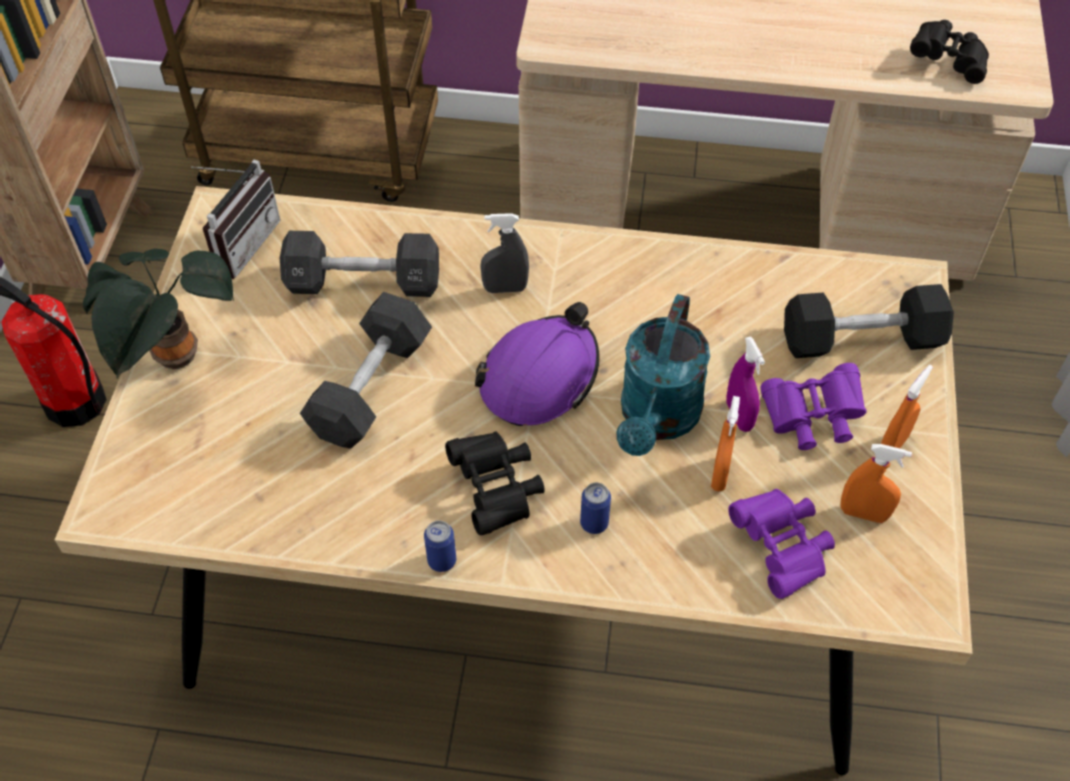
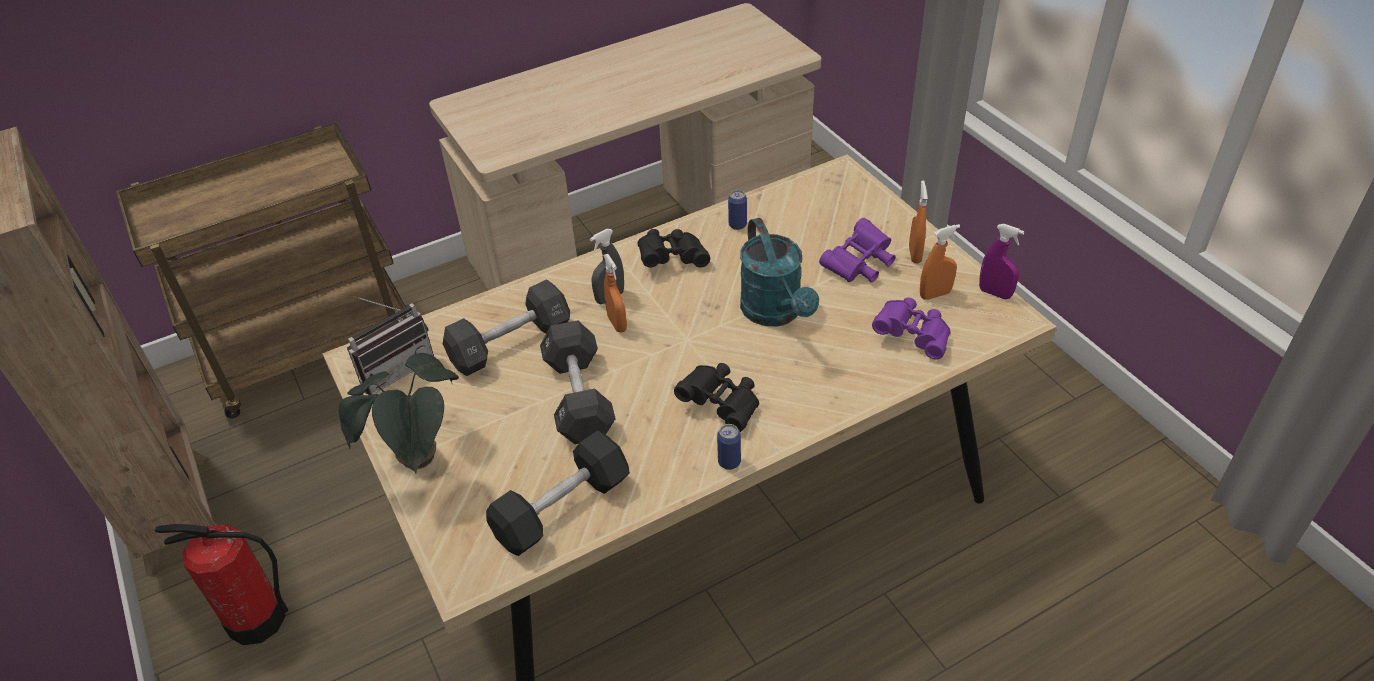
camera: 35 degrees left, 10 degrees down
(240, 243) = (395, 368): radio -> radio turned 60 degrees clockwise
(539, 377) = (683, 331): purple hard hat -> none
(594, 523) = (798, 386): can -> can (737, 225)
(720, 474) = (840, 320): orange spray bottle -> orange spray bottle (617, 323)
(739, 416) = (819, 286): purple spray bottle -> purple spray bottle (995, 293)
(861, 339) = (844, 213): black dumbbell -> black dumbbell (562, 508)
(948, 61) = (745, 61): black binoculars -> black binoculars (672, 259)

